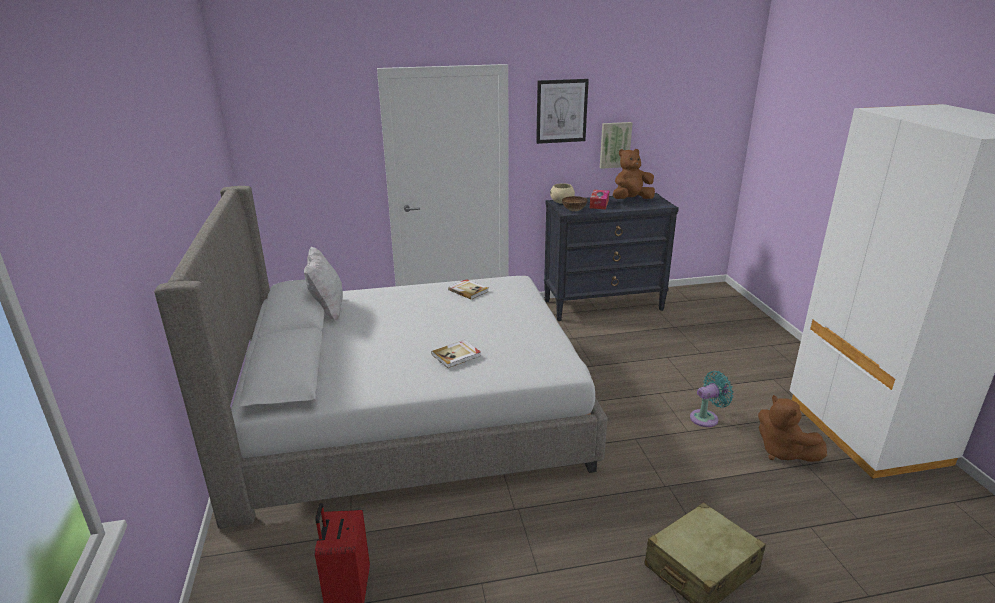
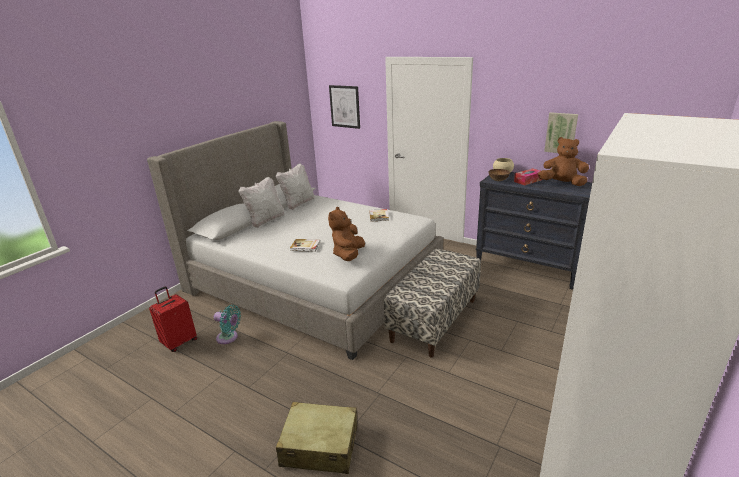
camera: 45 degrees right, 0 degrees up
(324, 348) = (265, 220): none -> white pillow
(561, 111) = (513, 98): picture -> picture (345, 106)
(603, 391) = (434, 320): none -> bench
(706, 418) = (476, 372): turquoise fan -> turquoise fan (229, 338)
(782, 452) = (495, 427): brown plush toy -> brown plush toy (348, 255)

